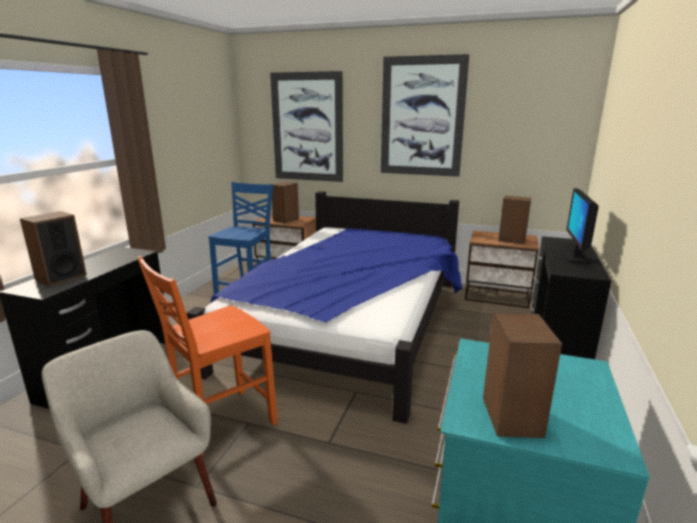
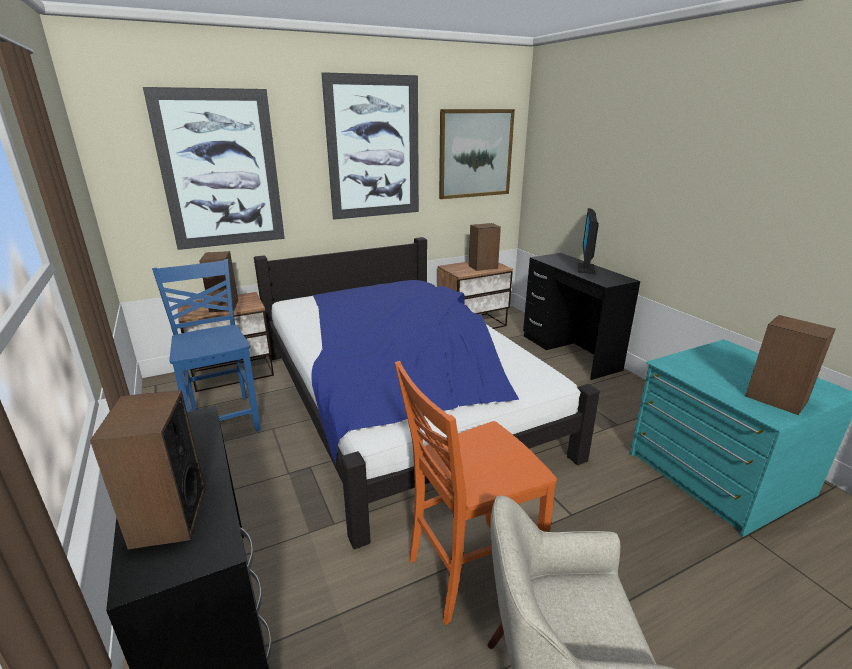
camera: 45 degrees left, 5 degrees up
(221, 423) = (469, 570): orange chair -> orange chair turned 60 degrees clockwise
(530, 127) = (475, 154): none -> picture
(575, 257) = (586, 268): monitor -> monitor turned 45 degrees clockwise

